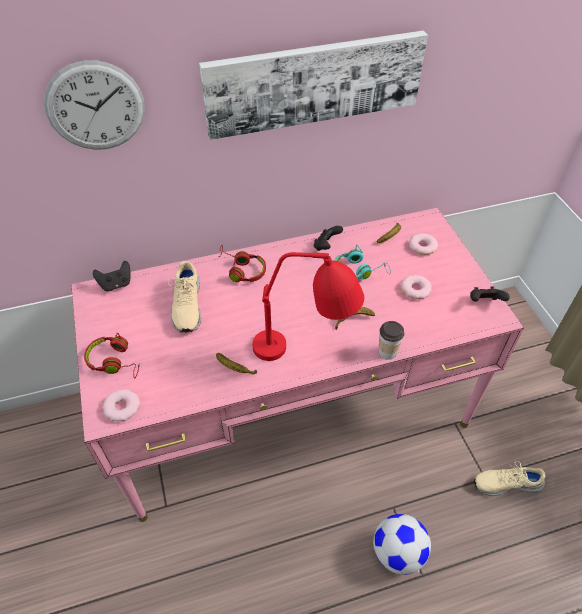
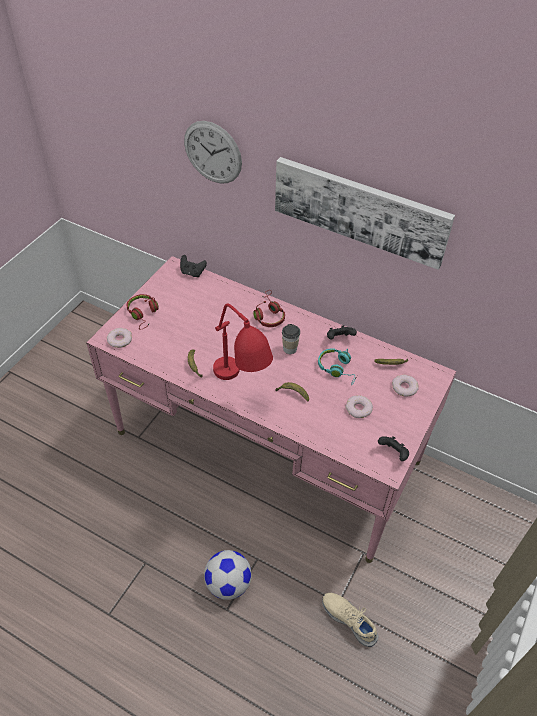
camera: 45 degrees right, 0 degrees up
(186, 305) = (213, 312): beige shoe -> none
(387, 352) = (287, 428): cup -> cup (290, 349)

